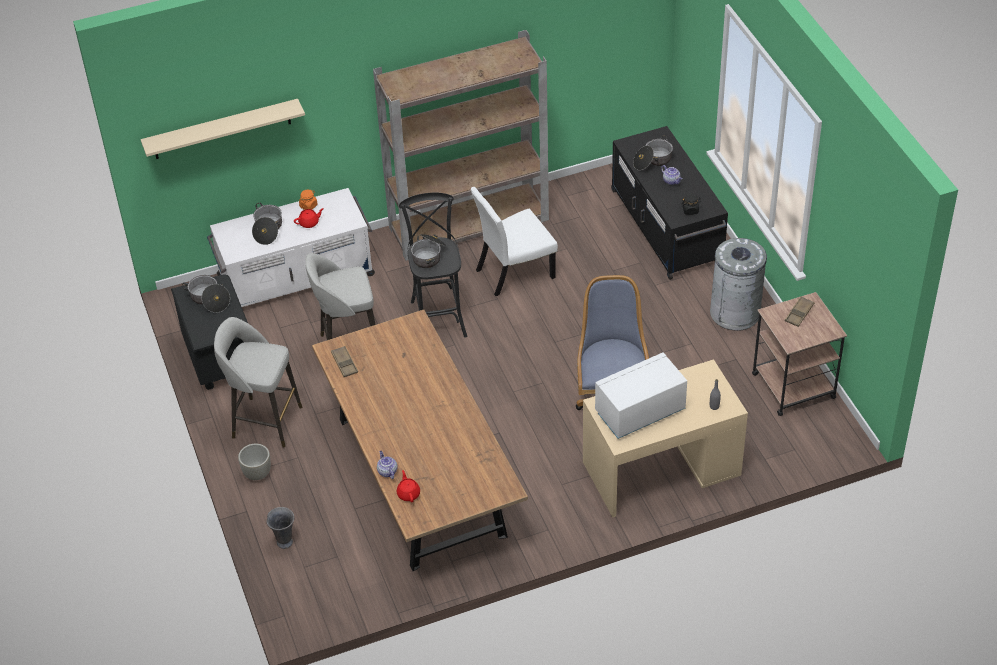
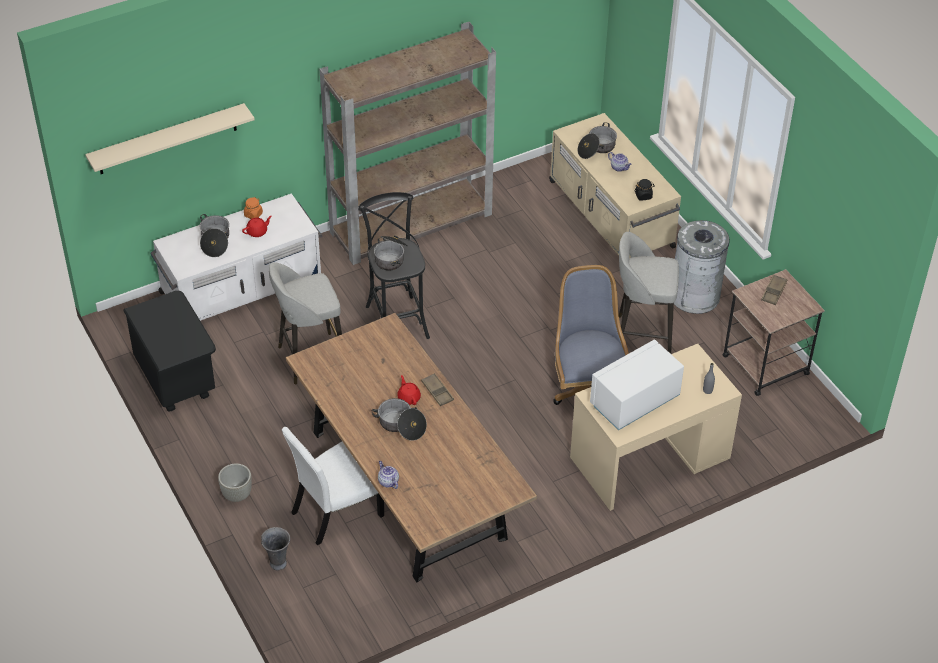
camera: 10 degrees left, 0 degrees up
(209, 299) = (166, 317): cooking pot -> cooking pot (401, 425)
(265, 421) = (235, 440): grey stool -> grey stool (641, 336)
(344, 363) = (323, 374): brown tray -> brown tray (437, 392)
(408, 493) = (414, 502): red teapot -> red teapot (409, 397)
(515, 272) = (467, 269): white chair -> white chair (337, 511)
(666, 227) = (611, 214): black cabinet -> beige cabinet

